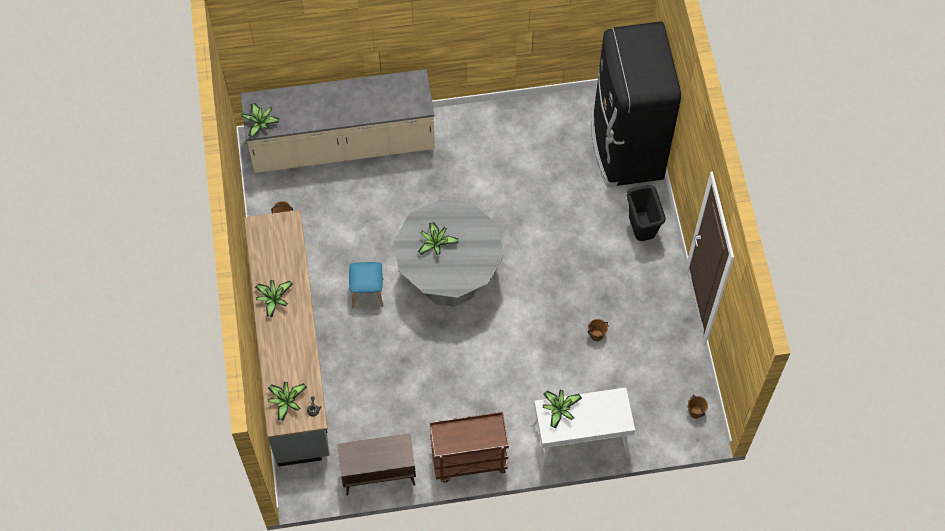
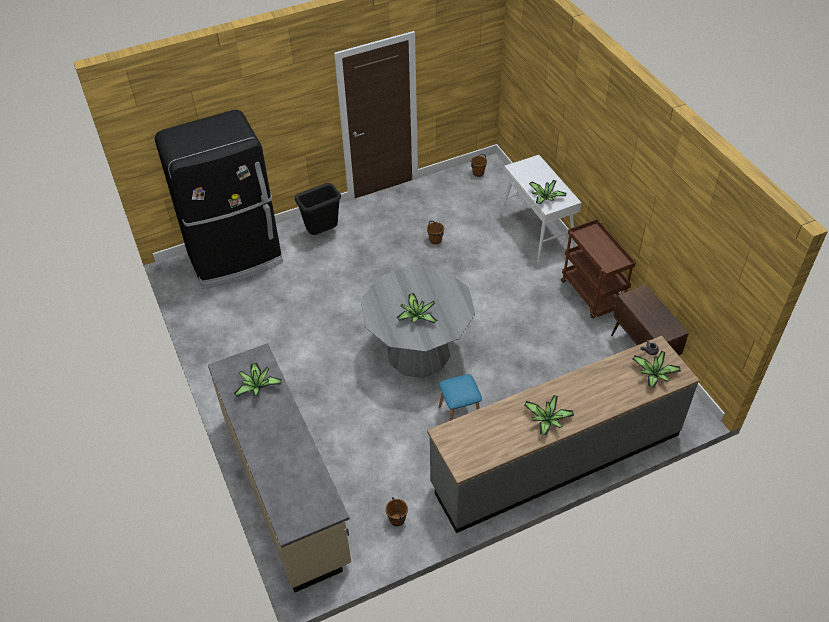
camera: 105 degrees left, 15 degrees down
(260, 123) = (321, 507): potted plant -> potted plant (257, 386)

